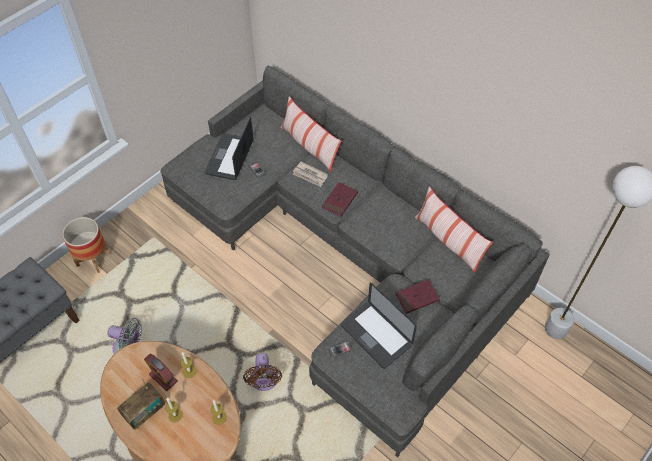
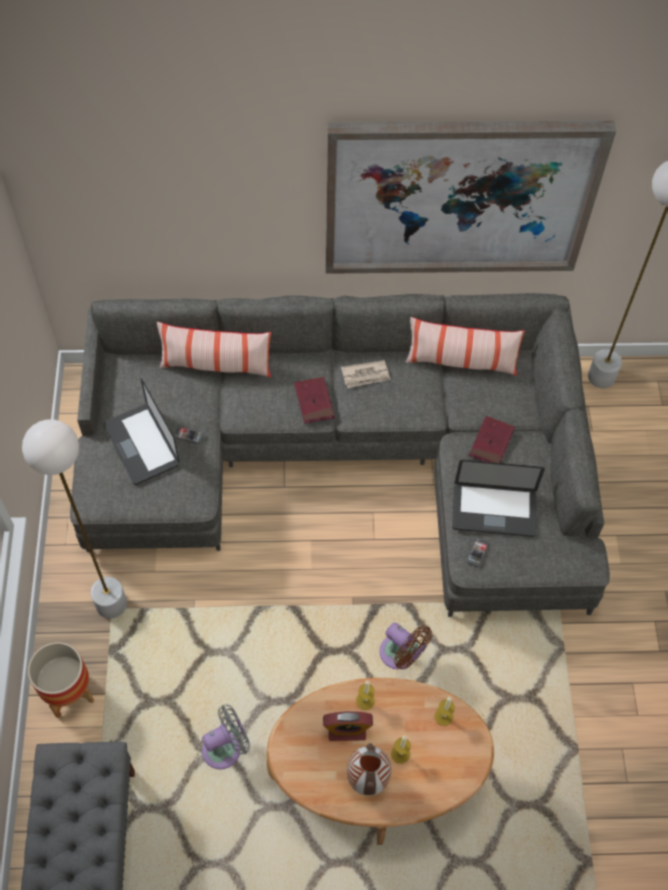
camera: 45 degrees left, 5 degrees up
(144, 411) = (367, 778): radio -> vase
(156, 234) = (111, 604): none -> white floor lamp
(310, 175) = (253, 398): newspaper -> newspaper (366, 375)
(490, 115) = (459, 197): none -> picture

